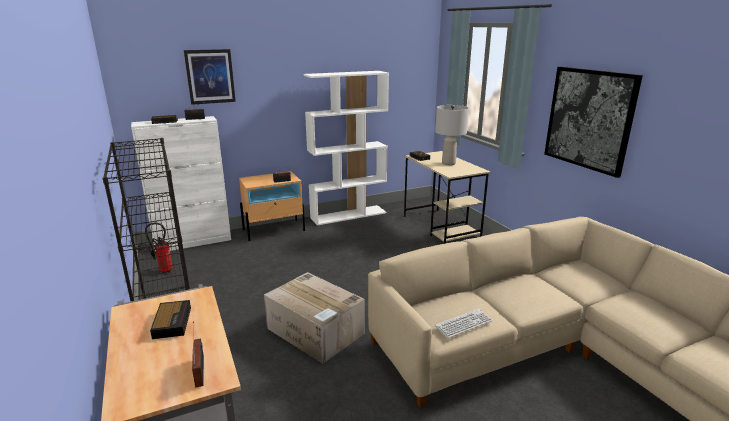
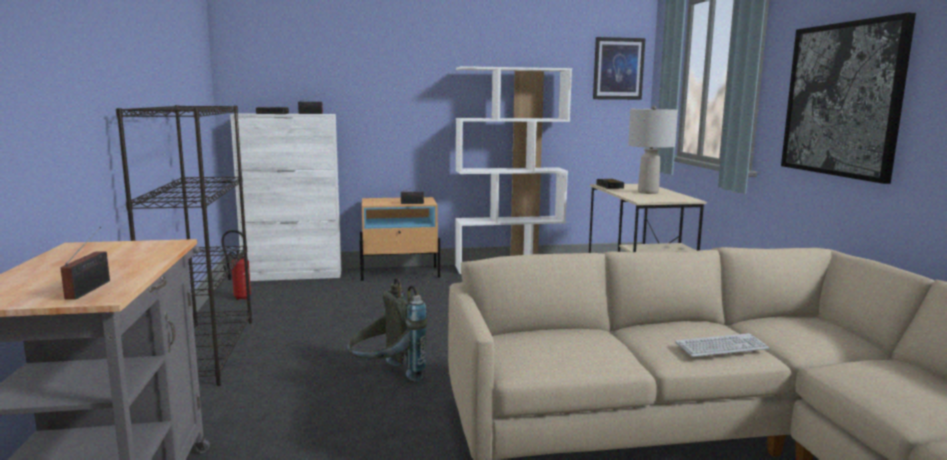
camera: 15 degrees right, 10 degrees down
(172, 322) = (113, 256): alarm clock -> none
(210, 76) = (336, 64): picture -> picture (618, 69)
(316, 331) = (386, 377): cardboard box -> grey backpack
(463, 324) = (564, 358): keyboard -> keyboard (721, 347)

